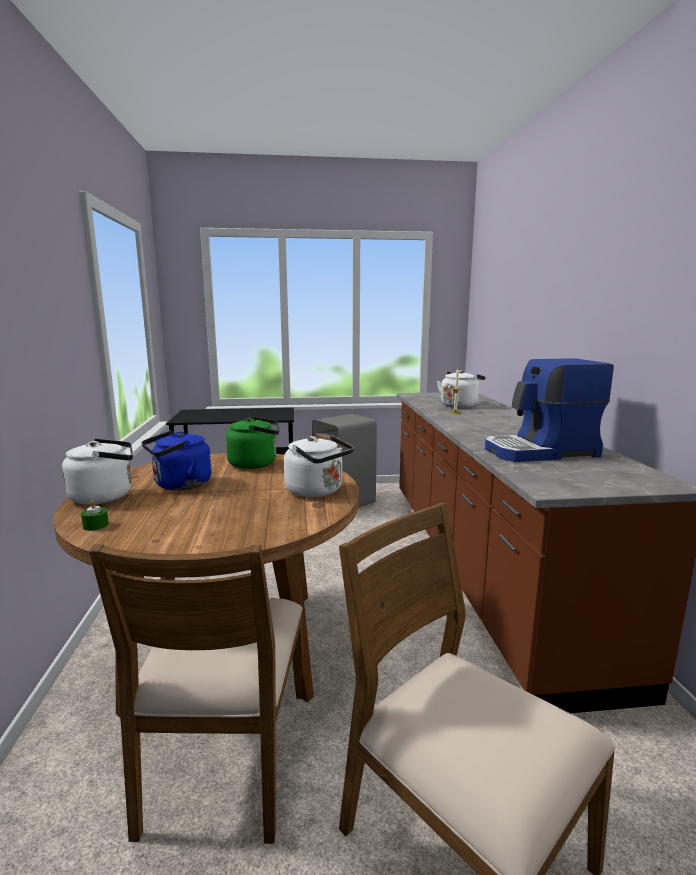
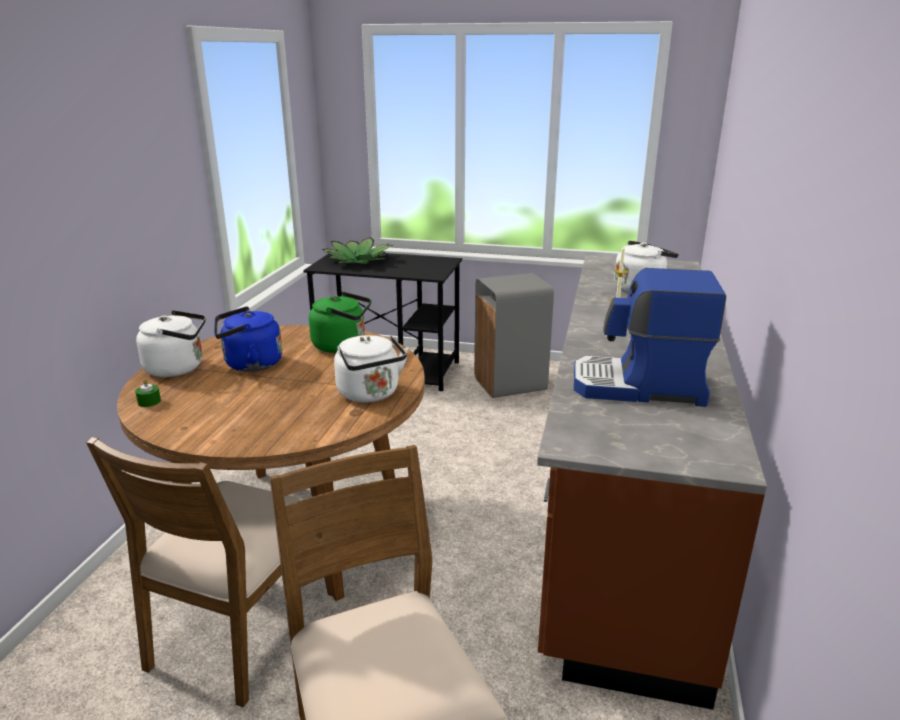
camera: 20 degrees right, 10 degrees up
(210, 414) = (358, 260): none -> potted plant

